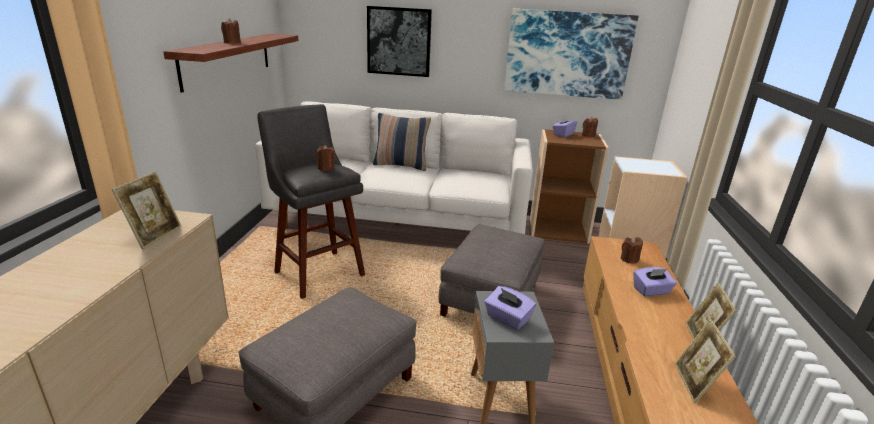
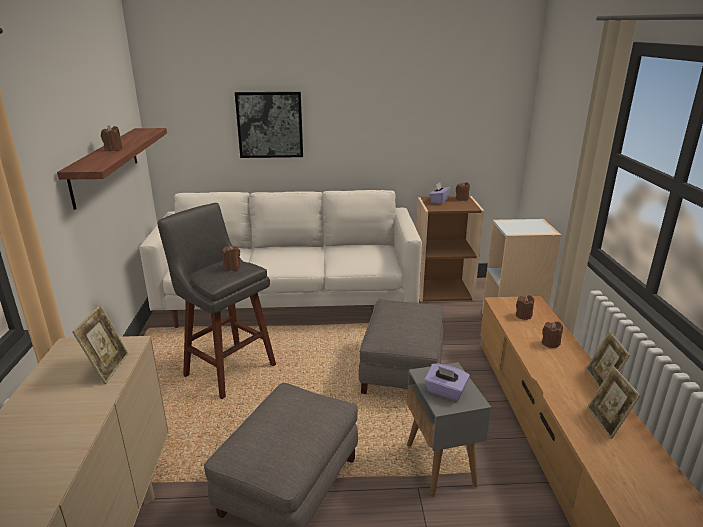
camera: 10 degrees left, 0 degrees up
(401, 165) = (287, 248): pillow -> none
(567, 54) = (434, 125): picture -> none
(651, 291) = (550, 343): purple tissue box -> brown candle

